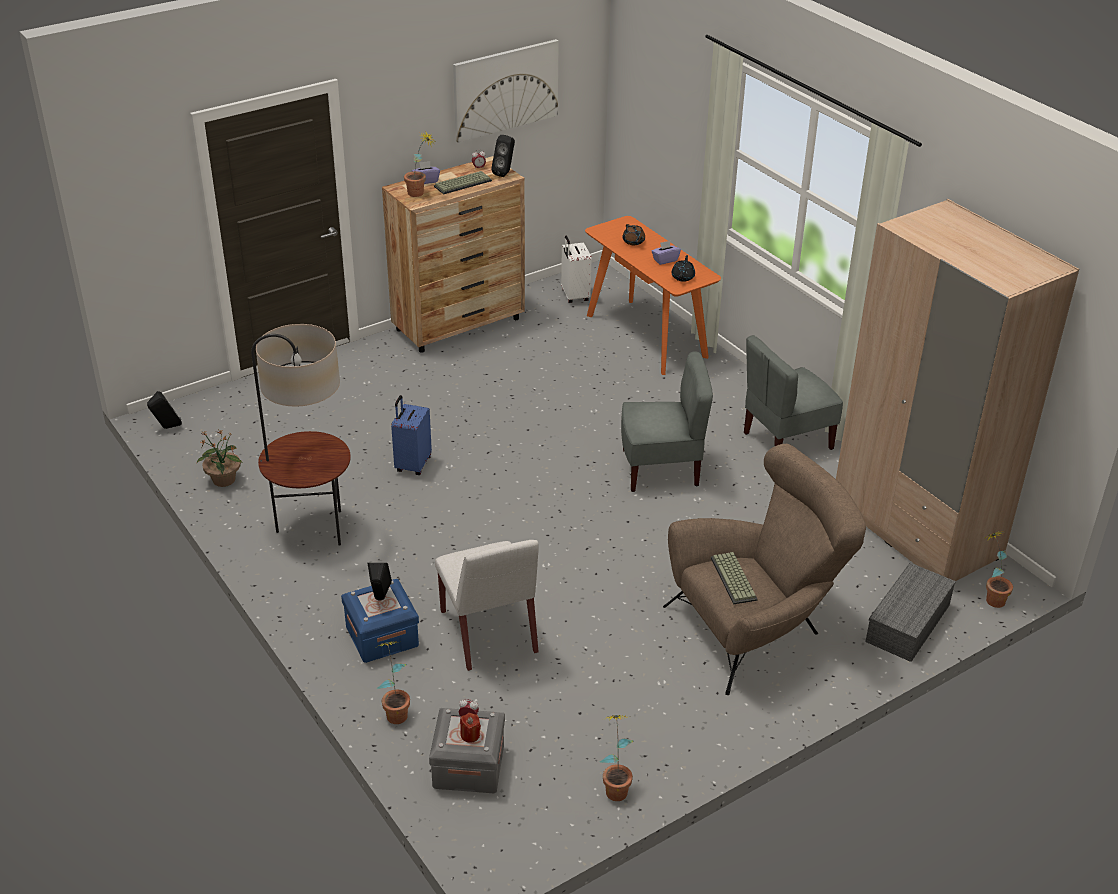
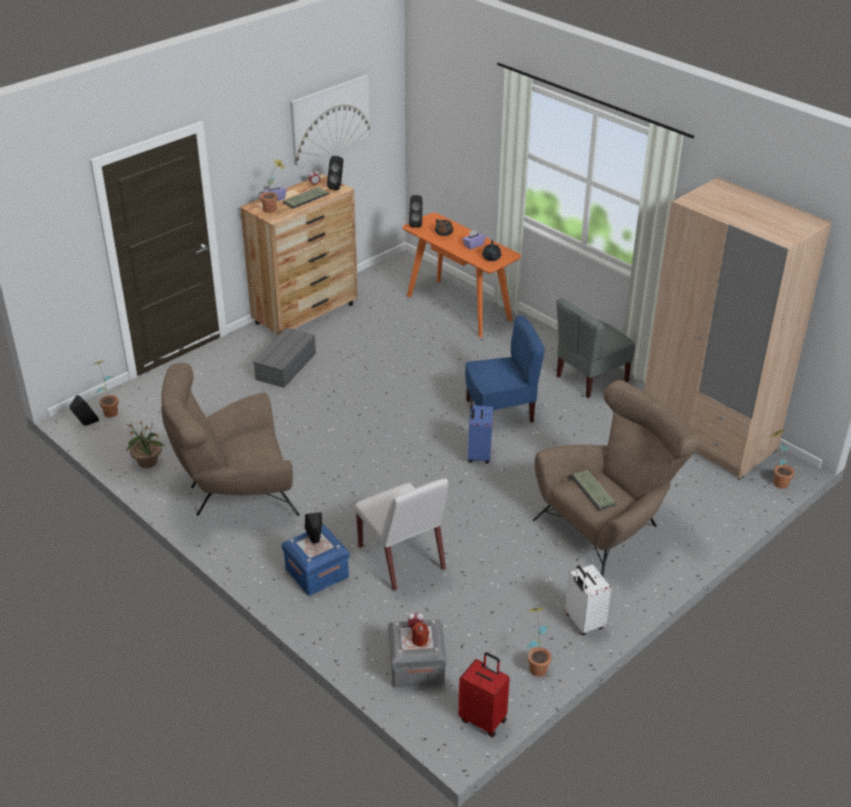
camera: 10 degrees left, 0 degrees up
(312, 529) = (234, 494): floor lamp -> brown armchair
(395, 711) = (345, 631): potted plant -> potted plant (110, 410)
(412, 464) = (301, 431): blue suitcase -> blue suitcase (478, 455)
(531, 844) = (483, 719): none -> red suitcase
(574, 296) = (392, 281): white suitcase -> white suitcase (583, 622)
(602, 228) = (416, 224): none -> black speaker
(661, 469) = (500, 412): grey chair -> blue chair
(908, 624) = (722, 510): grey storage box -> grey storage box (286, 367)

